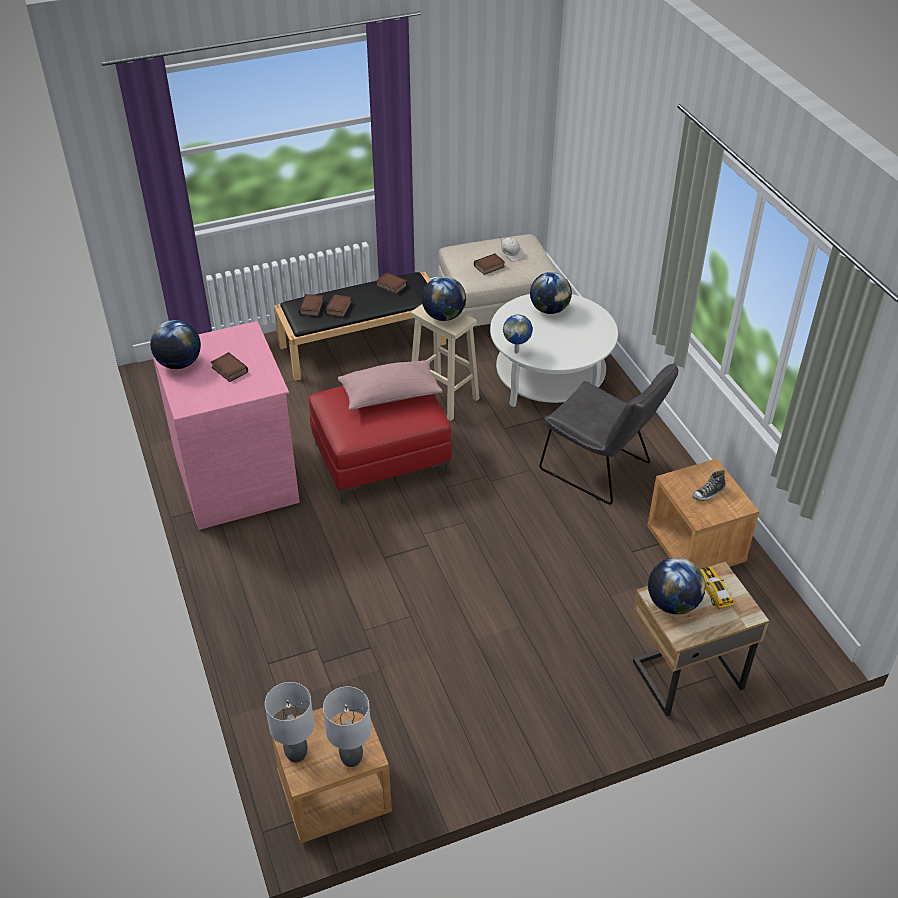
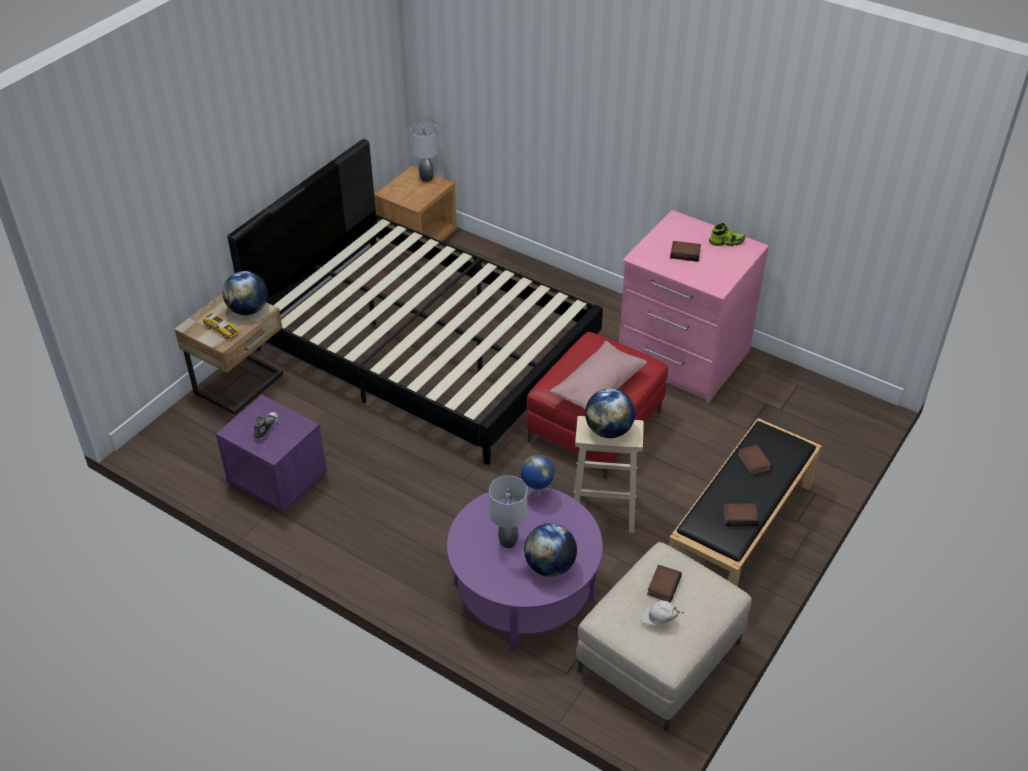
camera: 145 degrees right, 0 degrees up
(179, 363) = (726, 242): globe -> shoe
(312, 308) = (777, 450): book -> none
(351, 758) = (396, 188): grey table lamp -> grey table lamp (508, 542)
(459, 618) = (425, 347): none -> black bed
(550, 378) = (524, 590): white coffee table -> purple coffee table
(601, 470) = (401, 511): grey chair -> none
(695, 547) = (277, 480): brown nightstand -> purple nightstand

